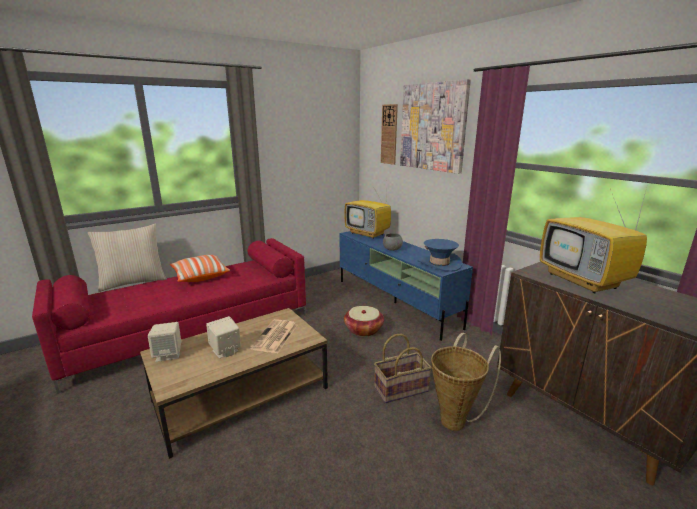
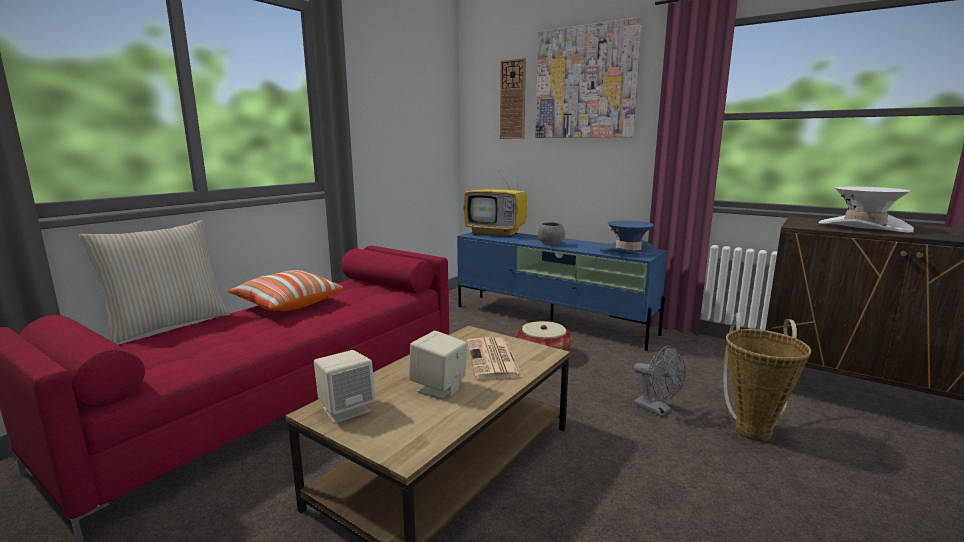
camera: 20 degrees left, 5 degrees down
(401, 388) = (657, 409): basket -> grey fan
(584, 281) = (863, 227): television -> white hat

